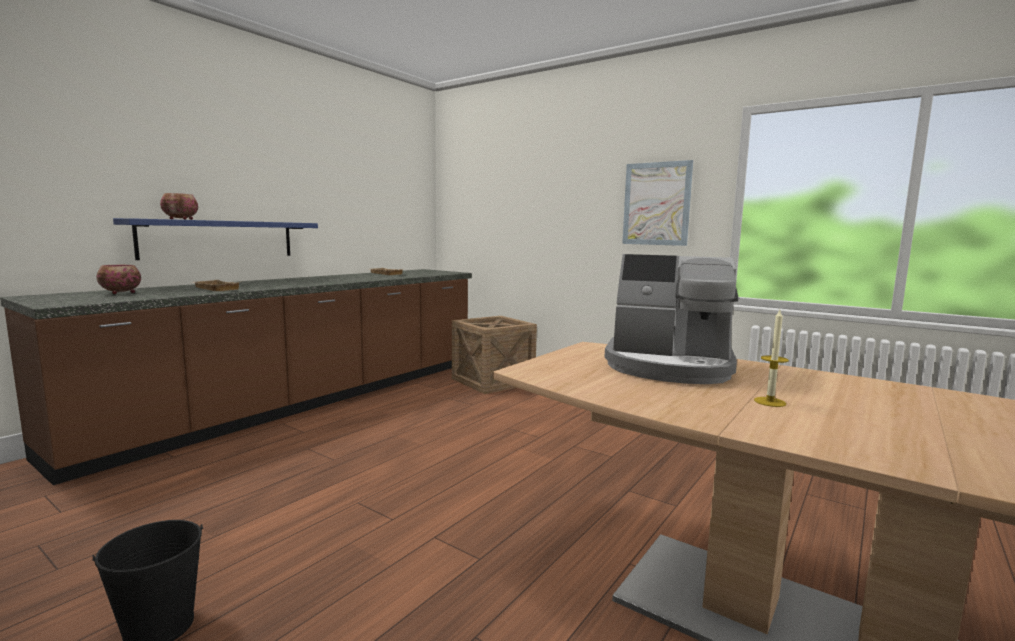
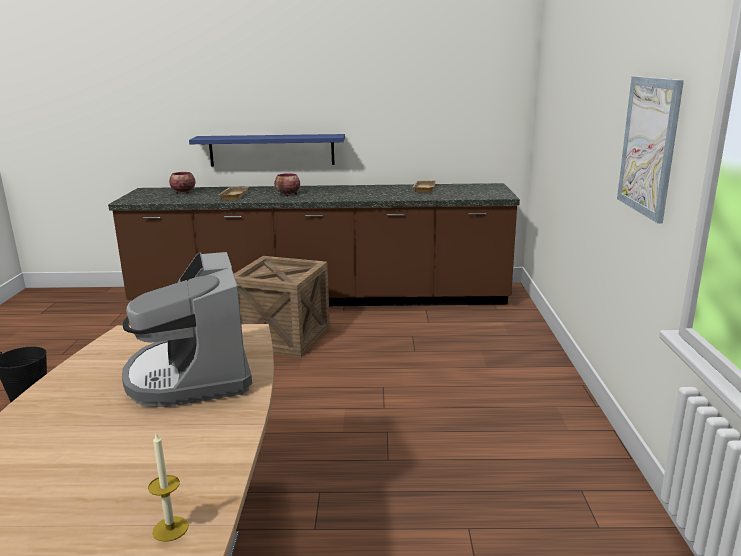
camera: 55 degrees right, 10 degrees up
(181, 219) = (232, 137): bowl -> bowl (288, 194)
(492, 381) = (492, 334): crate -> crate (283, 337)
(770, 402) = (89, 434): candle -> candle (170, 529)

